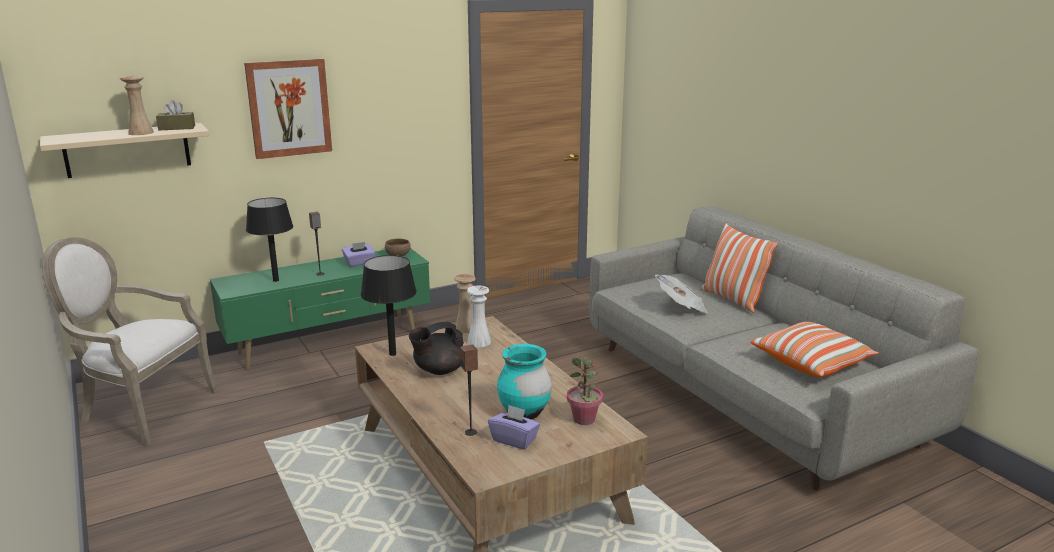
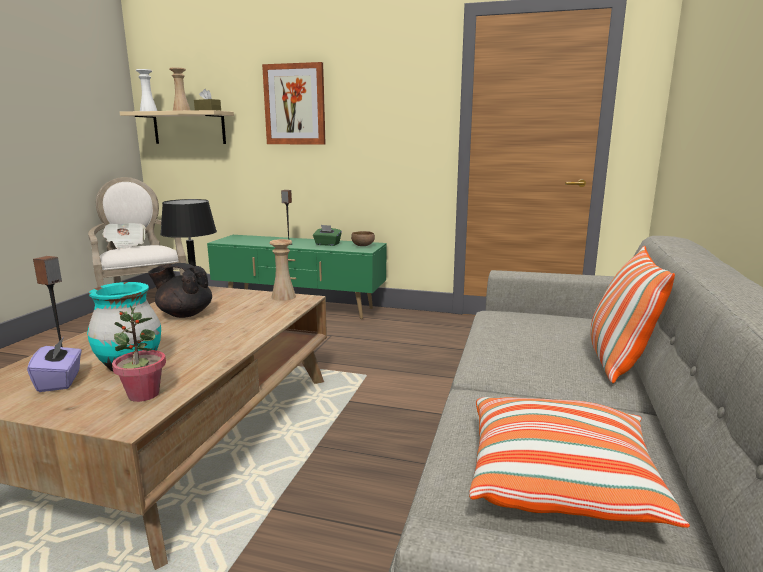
camera: 45 degrees right, 5 degrees down
(276, 280) = (257, 241): black table lamp -> none
(359, 263) = (327, 244): purple tissue box -> green tissue box
(479, 342) = (263, 307): white vase -> white vase (148, 111)
(681, 307) = (518, 344): newspaper -> newspaper (126, 245)

